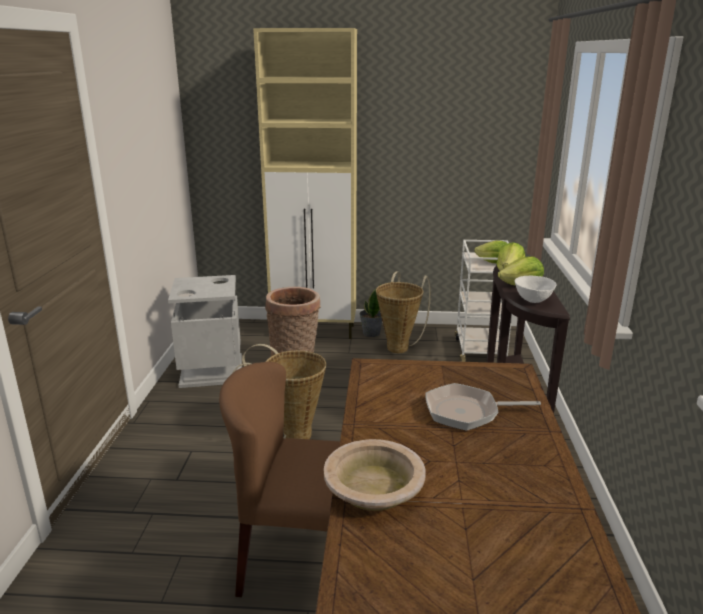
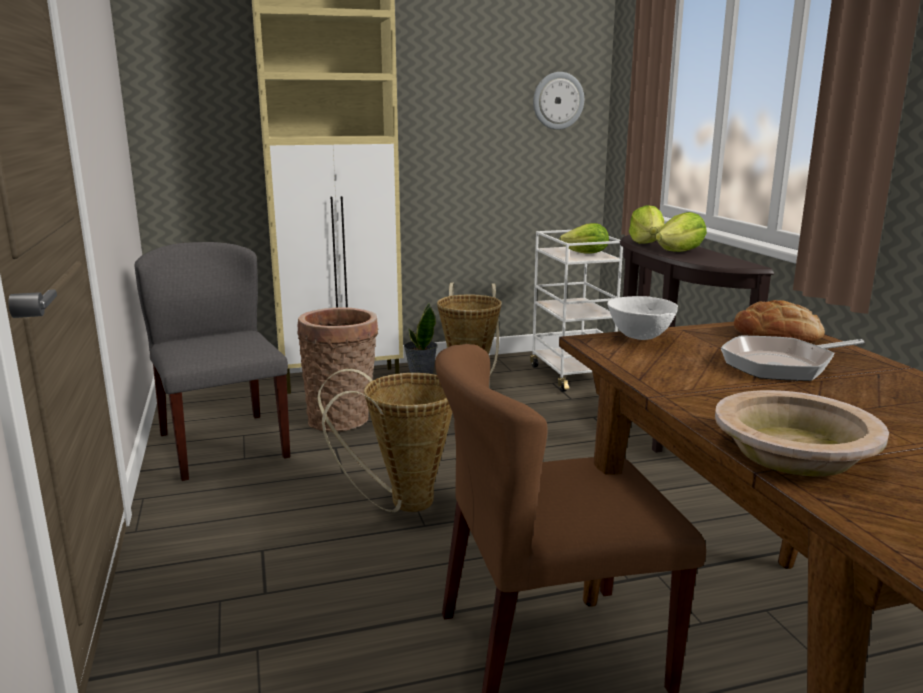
camera: 20 degrees left, 5 degrees down
(212, 370) = (222, 445): grey trash can -> grey chair
(496, 136) = (558, 101): none -> wall clock
(503, 382) = (777, 335): none -> bread
(533, 301) = (714, 261): white bowl -> white bowl (641, 338)

